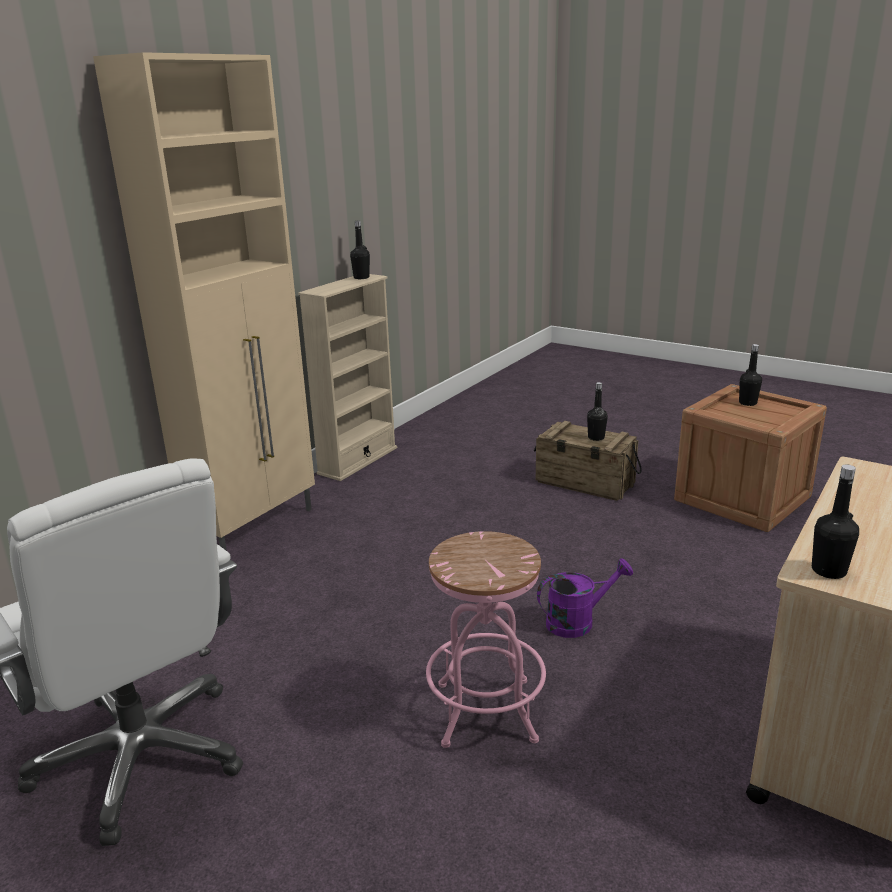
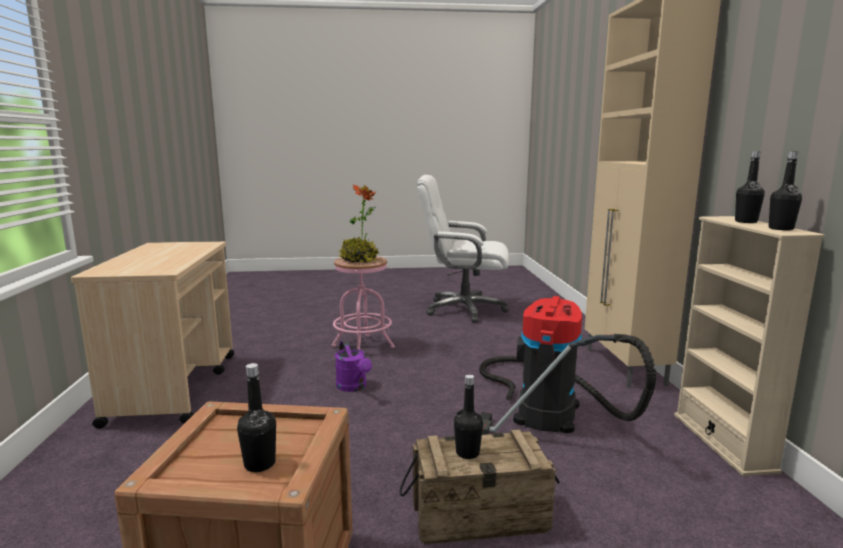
camera: 140 degrees right, 10 degrees down
(423, 520) = (545, 409): none -> vacuum cleaner
(488, 558) = (359, 260): none -> potted plant
(578, 621) = (353, 387): purple watering can -> purple watering can turned 60 degrees counterclockwise
(828, 571) = (203, 244): black bottle -> black bottle (746, 222)

